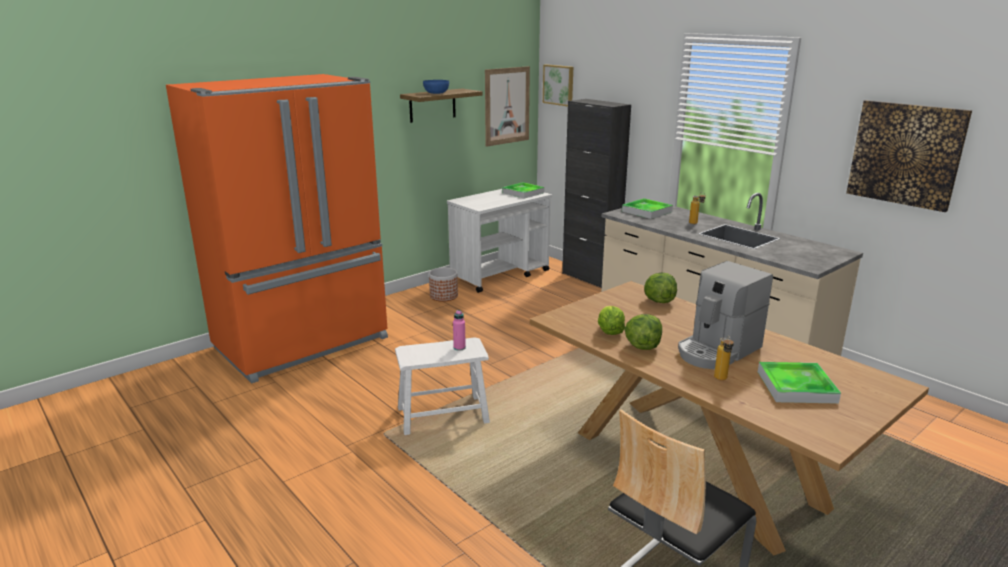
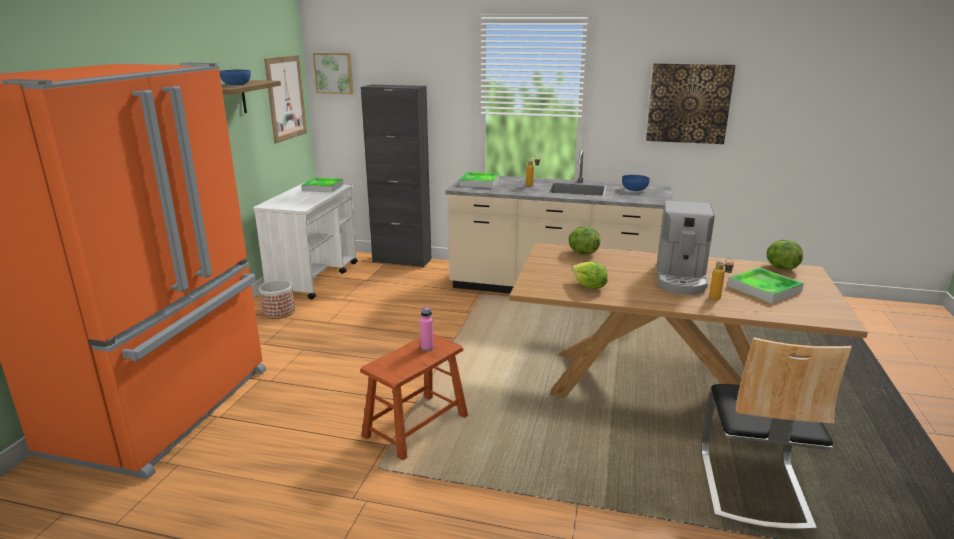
camera: 35 degrees left, 0 degrees up
(443, 415) = (416, 426): white stool -> brown stool
(642, 346) = (629, 291): lettuce -> lettuce (780, 268)
(805, 248) = (634, 189): none -> blue bowl

